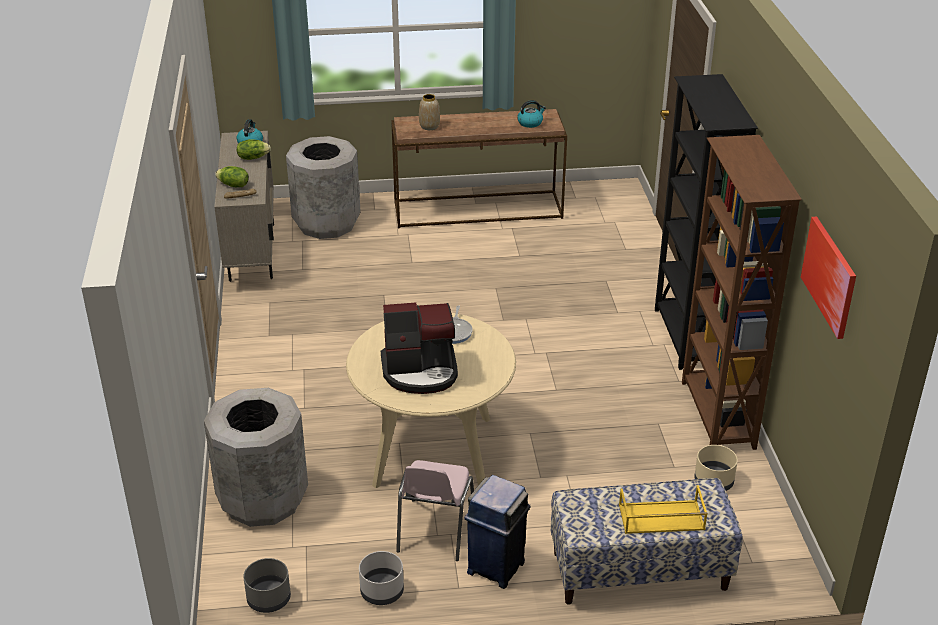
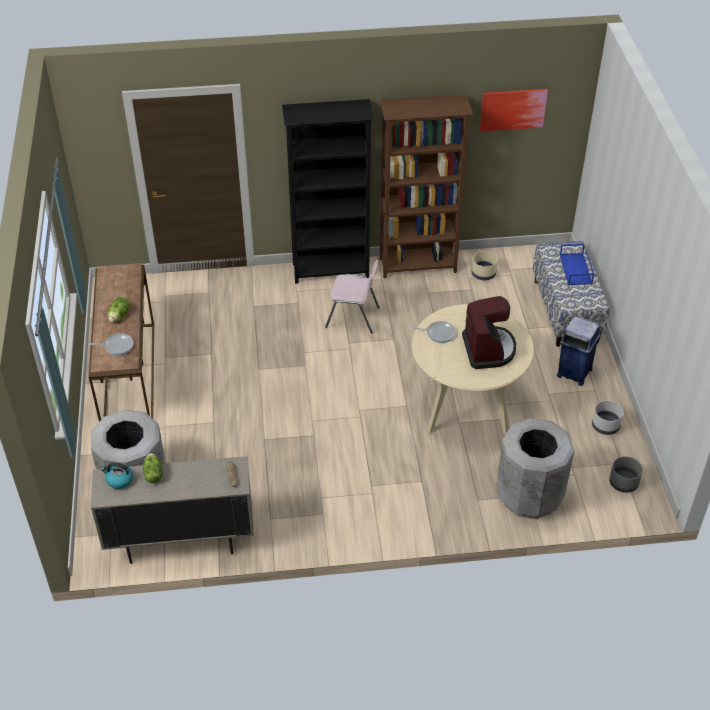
camera: 90 degrees left, 10 degrees up
(233, 185) = (209, 483): lettuce -> lettuce (120, 316)
(429, 126) = (117, 346): vase -> frying pan
(434, 531) = (546, 402): pink chair -> pink chair (353, 317)
(530, 123) = (123, 282): kettle -> none
(660, 518) = (576, 269): yellow tray -> blue tray

